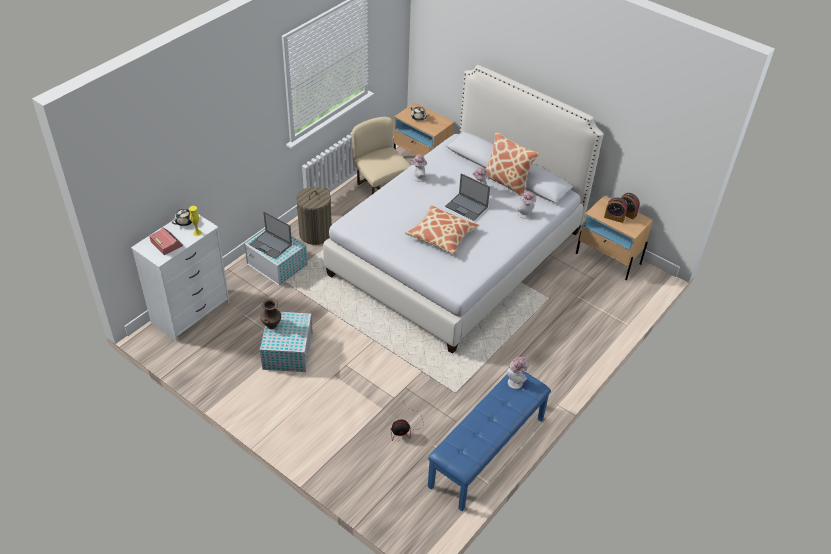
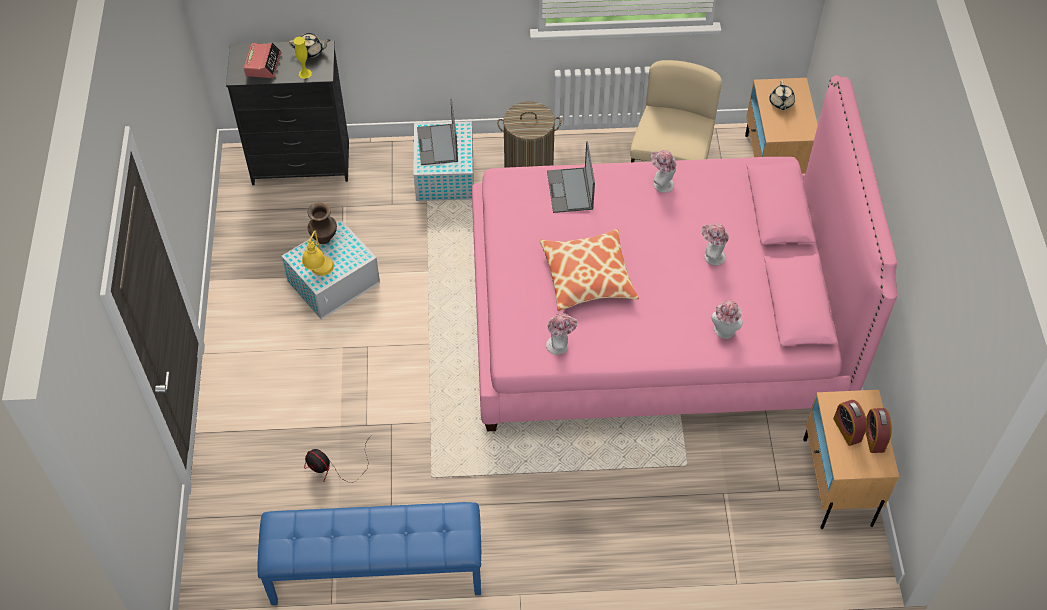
camera: 50 degrees right, 10 degrees up
(191, 313) = (301, 163): white dresser -> black dresser
(293, 341) = (320, 274): none -> yellow table lamp
(457, 252) = (655, 317): white bed -> pink bed
(467, 207) = (666, 265): laptop -> laptop (570, 191)
(507, 182) = (763, 271): pillow -> none
(516, 381) = (449, 519): hat -> hat (560, 345)

